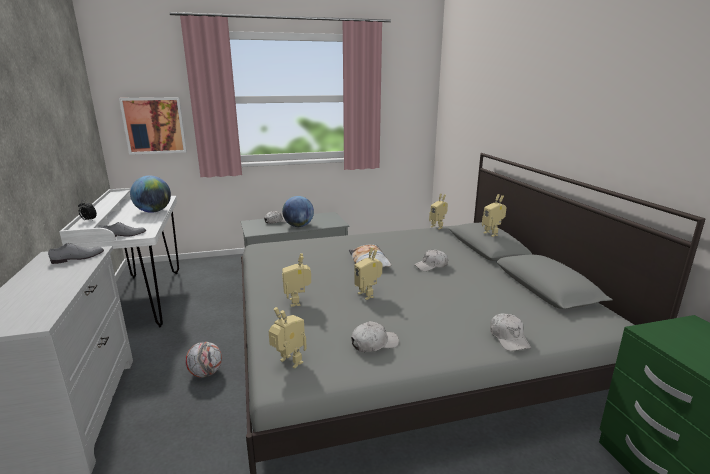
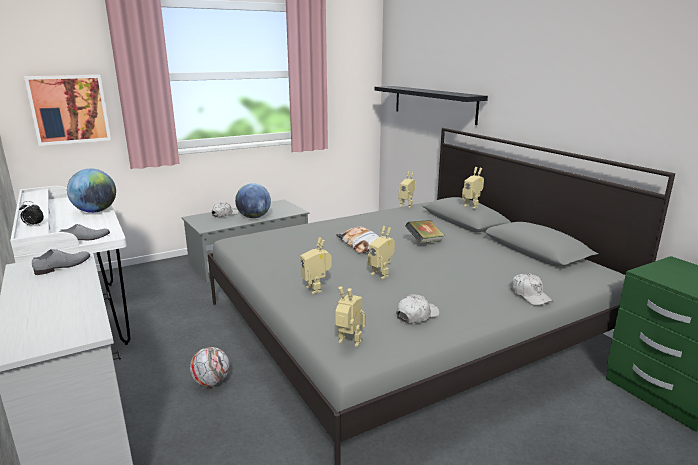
camera: 15 degrees left, 0 degrees up
(431, 266) = (424, 242): white cap -> book
(477, 129) = (433, 103): none -> black shelf

